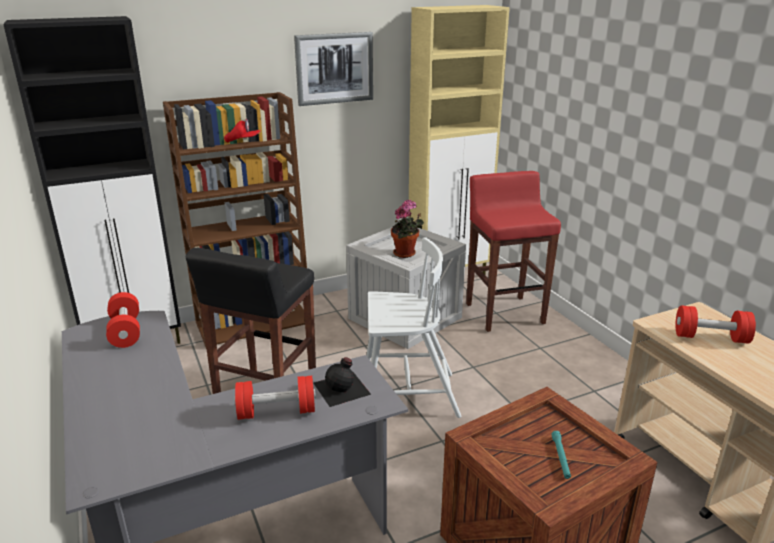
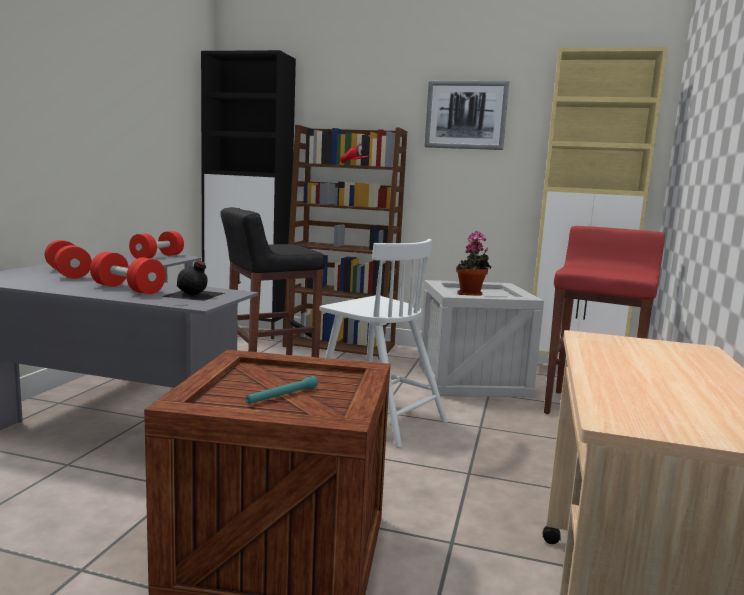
camera: 40 degrees right, 15 degrees down
(710, 337) = (648, 360): red dumbbell -> red dumbbell (68, 273)

